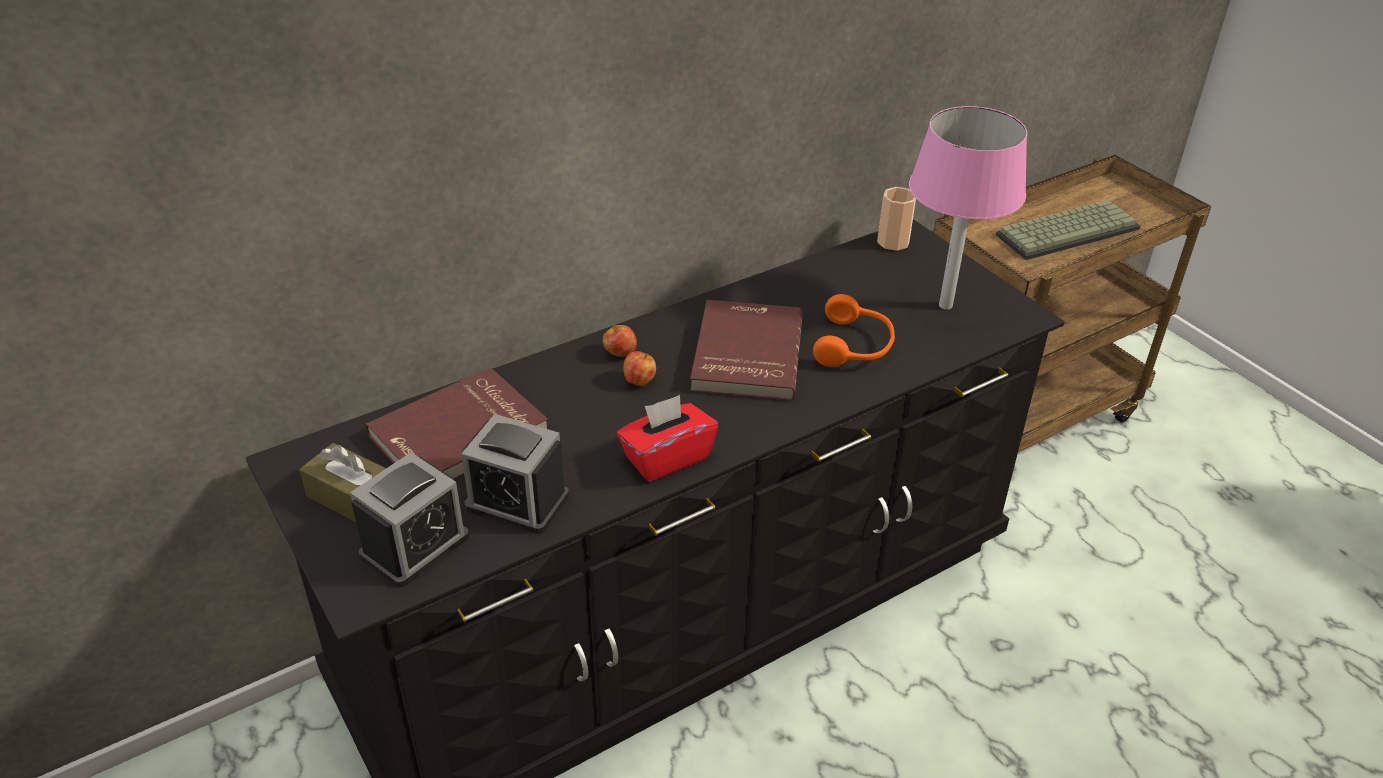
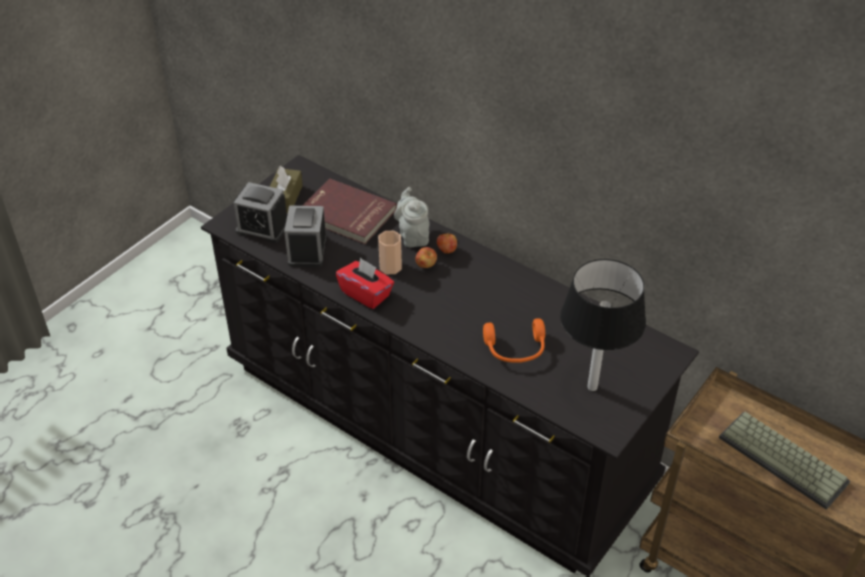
camera: 70 degrees right, 5 degrees up
(564, 377) = (413, 236): none -> grey teapot
(744, 354) = (477, 301): red book -> none
(893, 242) = (656, 345): cup -> cup (390, 267)
(945, 306) = (592, 387): pink table lamp -> black table lamp

